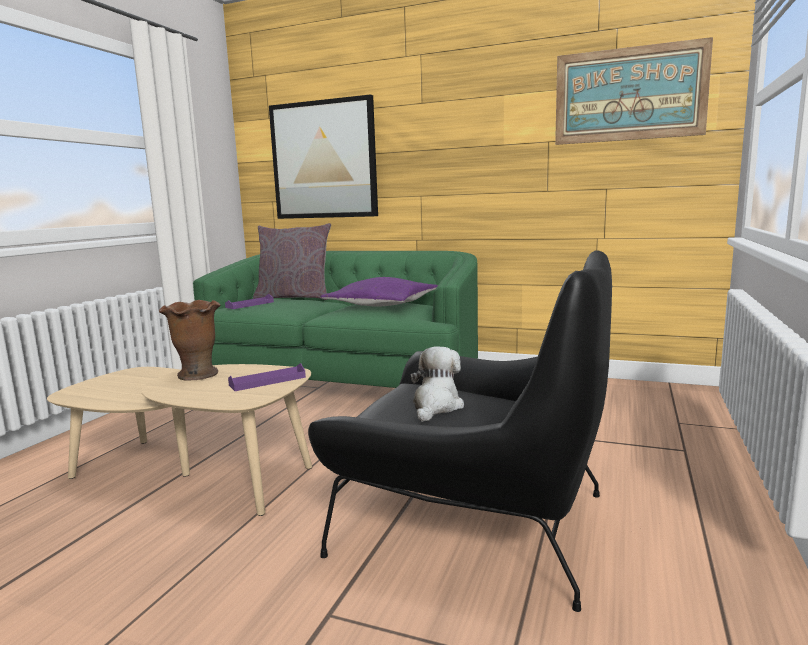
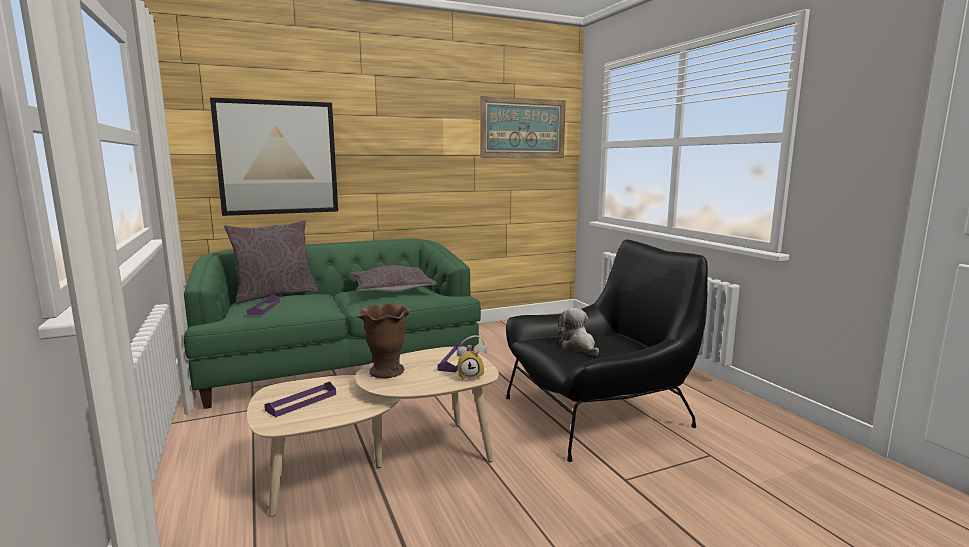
camera: 45 degrees left, 0 degrees up
(121, 384) = (301, 402): none -> purple tray
(234, 398) = (471, 376): none -> alarm clock
(382, 305) = (392, 289): purple pillow -> grey pillow

